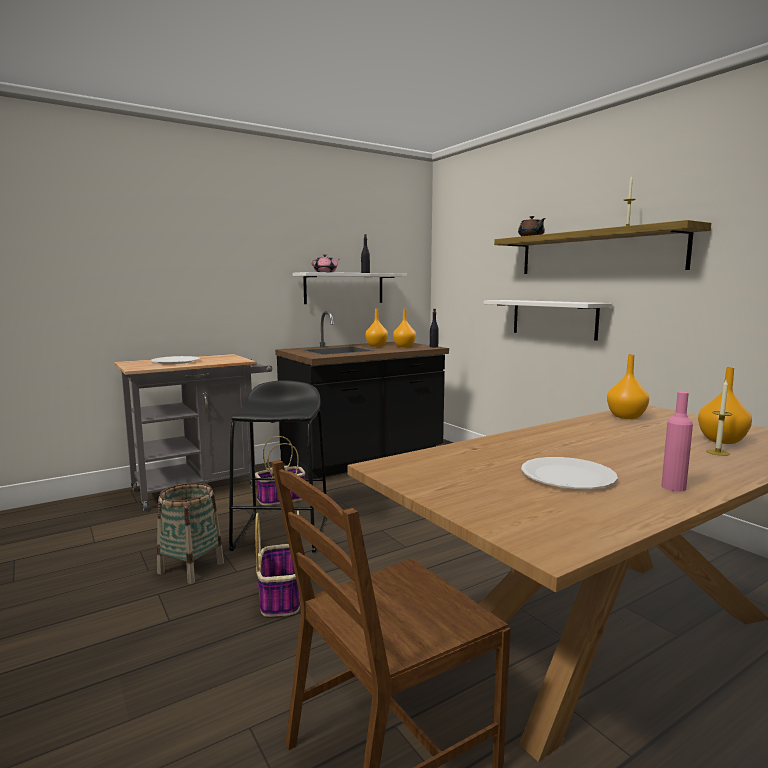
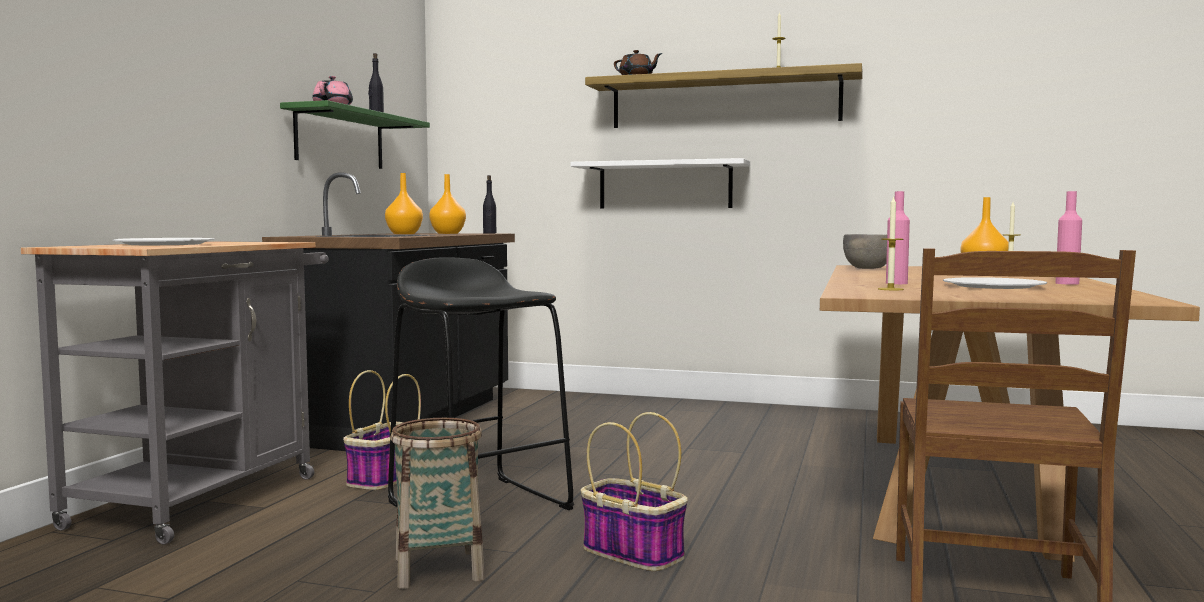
camera: 40 degrees left, 5 degrees down
(344, 288) = (340, 139): white shelf -> green shelf
(452, 462) = (890, 289): none -> candle
(510, 452) = (896, 283): none -> pink bottle
(626, 417) = (868, 269): orange vase -> grey bowl

